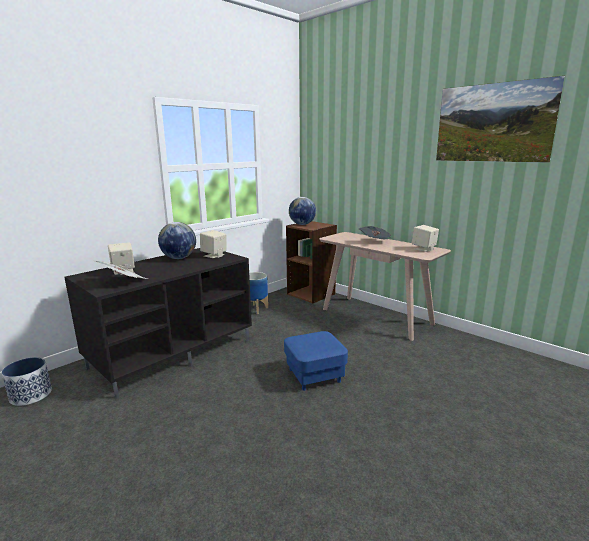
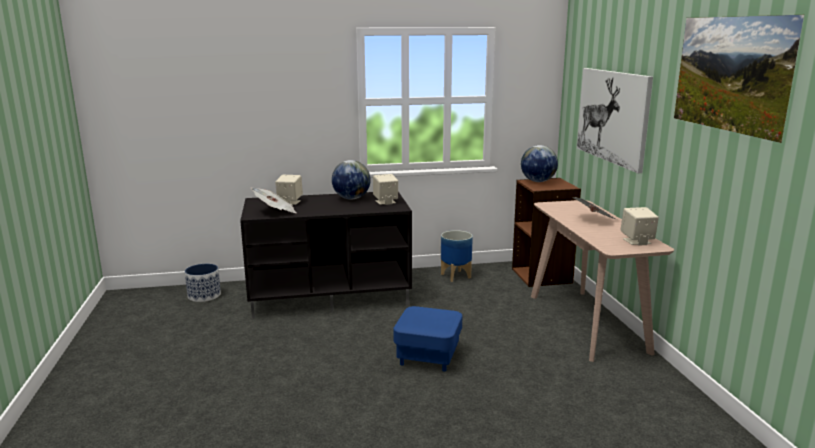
camera: 35 degrees right, 0 degrees up
(365, 168) = (612, 116): none -> picture

